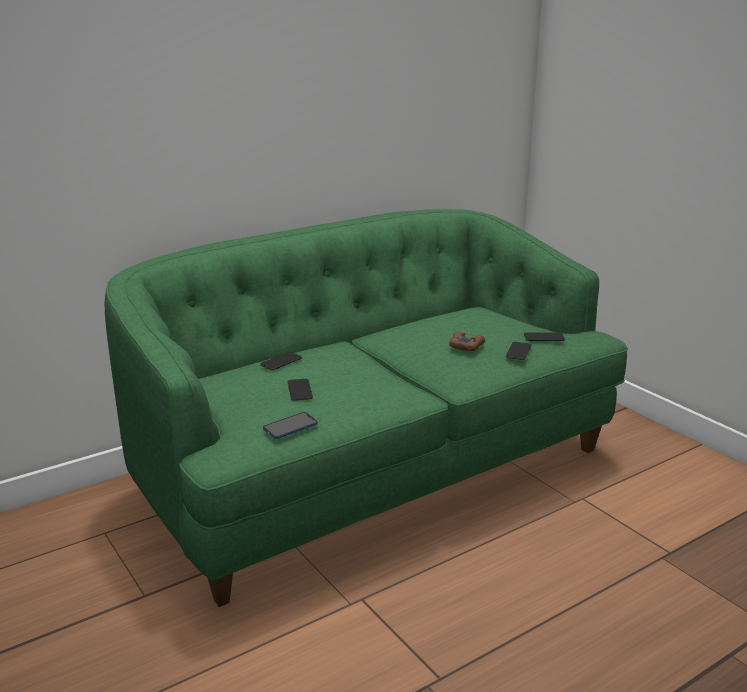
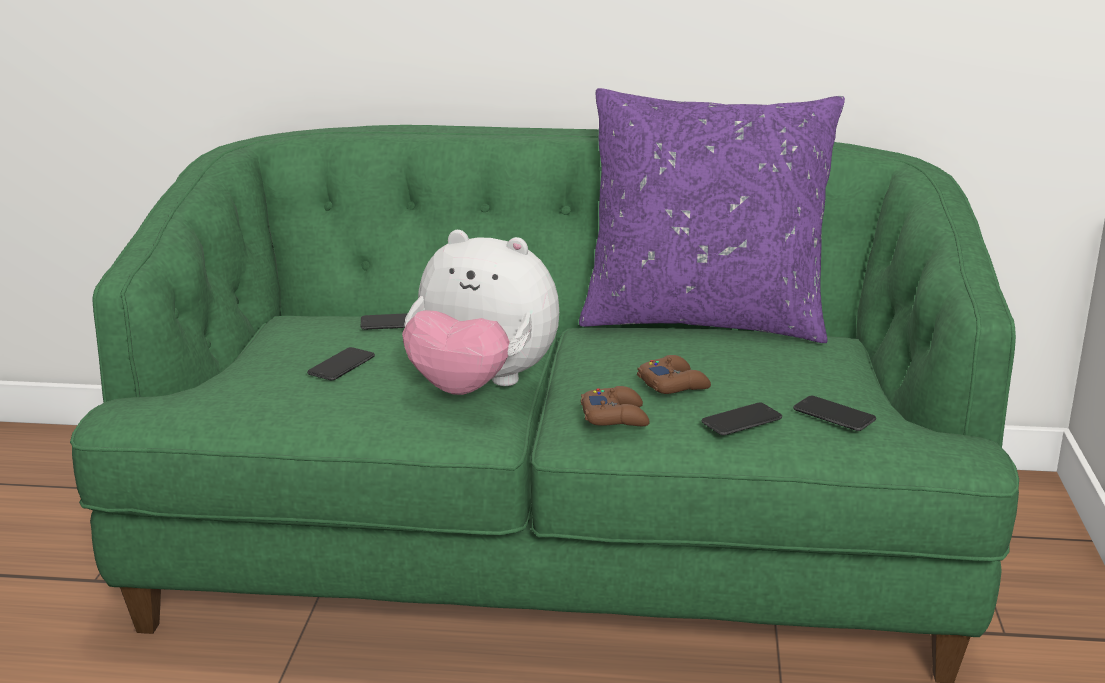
camera: 40 degrees right, 0 degrees up
(290, 427) = (244, 405): phone -> none
(378, 378) = (480, 387): none -> plush toy
(415, 316) = (704, 320): none -> purple pillow
(468, 368) = (615, 416): none -> brown game controller

